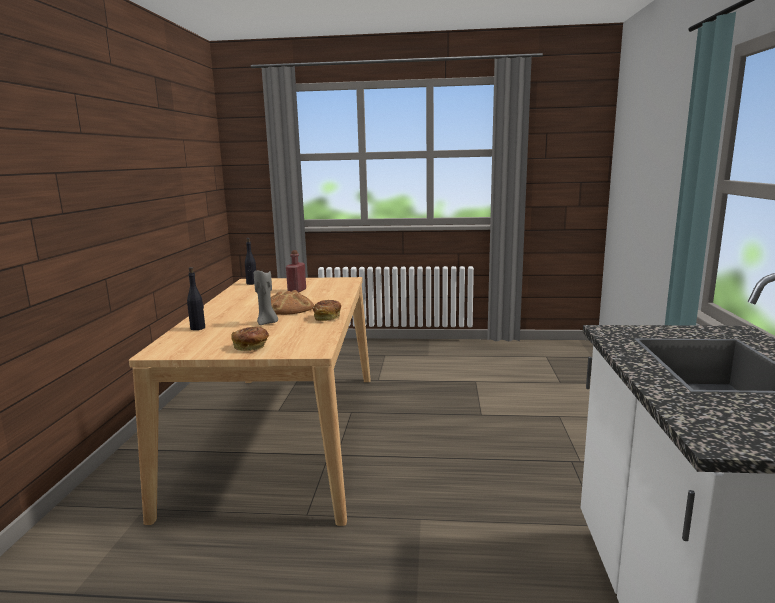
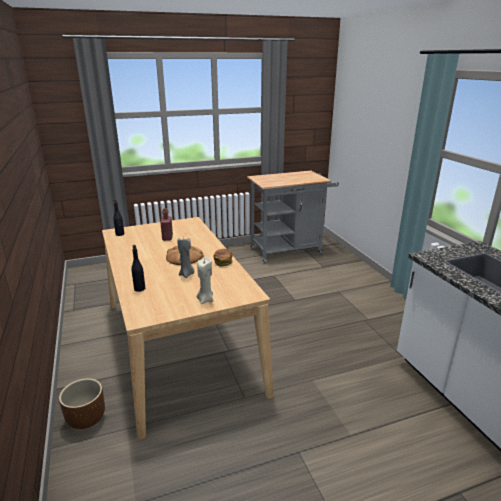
camera: 25 degrees left, 10 degrees up
(115, 486) = (86, 418): none -> brown planter
(251, 347) = (205, 300): bread -> beige candle
(524, 356) = (289, 250): none -> grey cart

